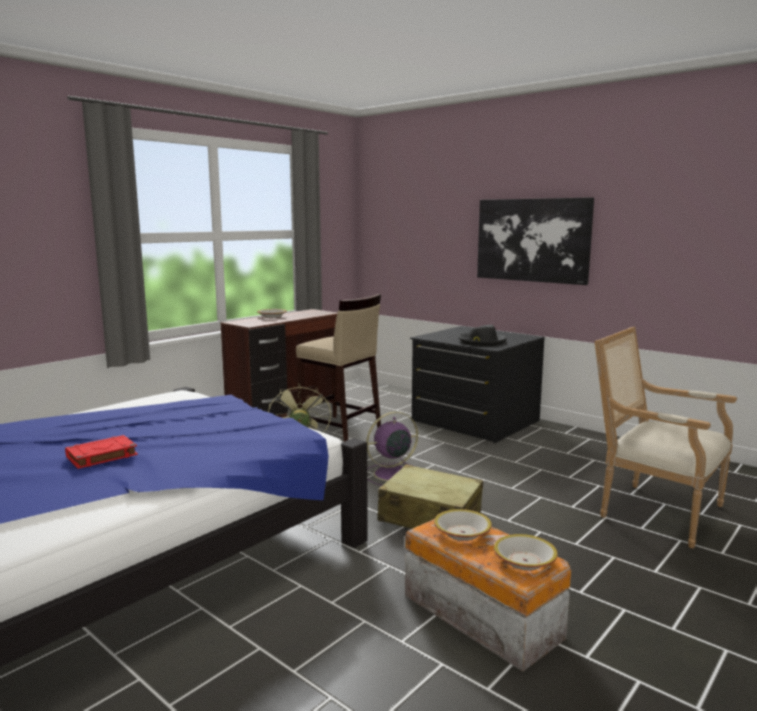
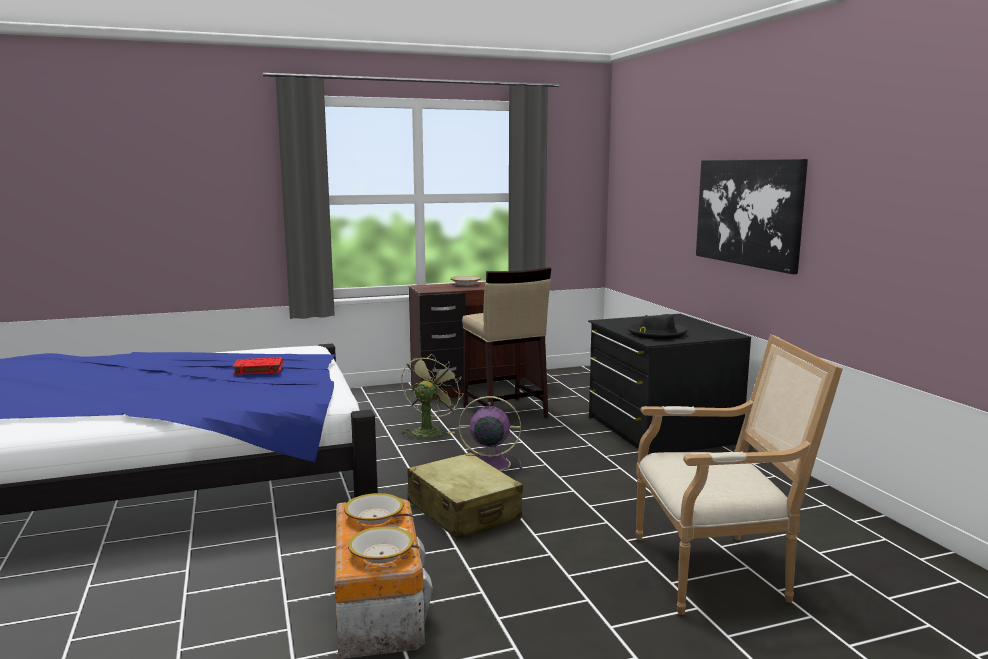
camera: 30 degrees right, 0 degrees up
(101, 456) = (150, 386): red book -> red book (258, 370)
(654, 511) = (718, 571): armchair -> armchair turned 105 degrees clockwise

